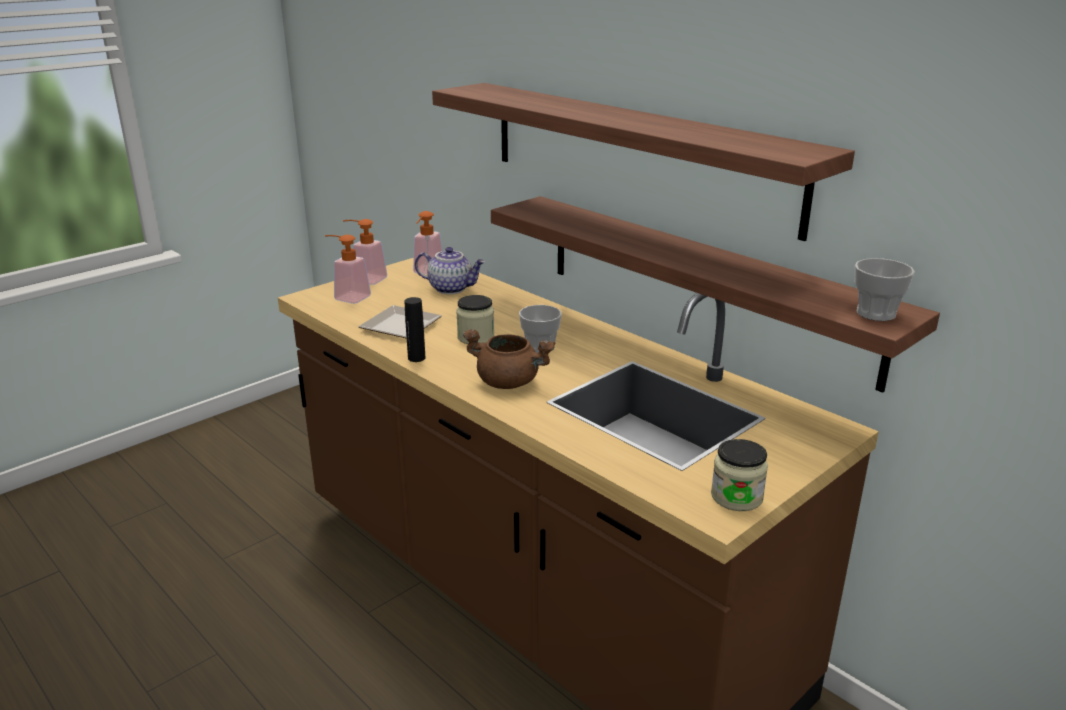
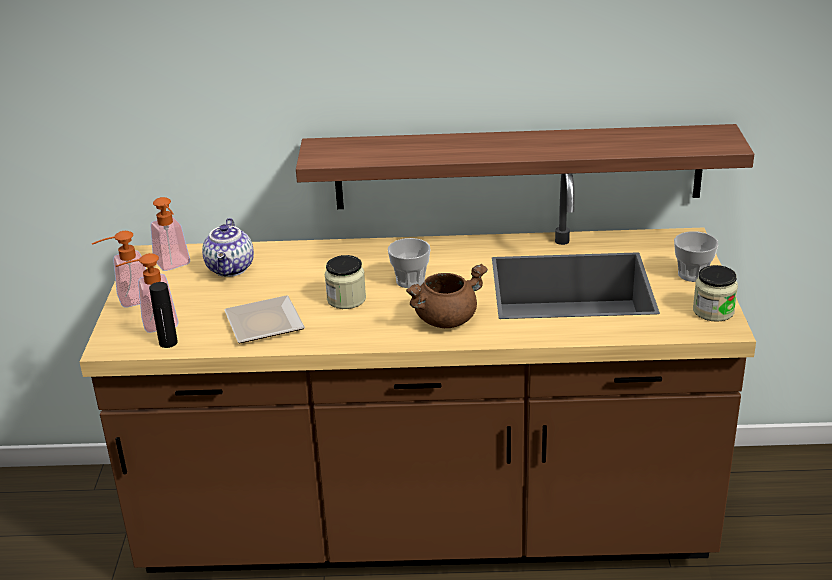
camera: 45 degrees left, 5 degrees up
(416, 358) = (338, 341): black bottle -> black bottle (168, 342)
(451, 288) = (231, 269): teapot -> teapot turned 120 degrees clockwise
(635, 153) = (428, 69): shelf -> none
(876, 313) = (713, 140): cup -> cup (692, 274)

